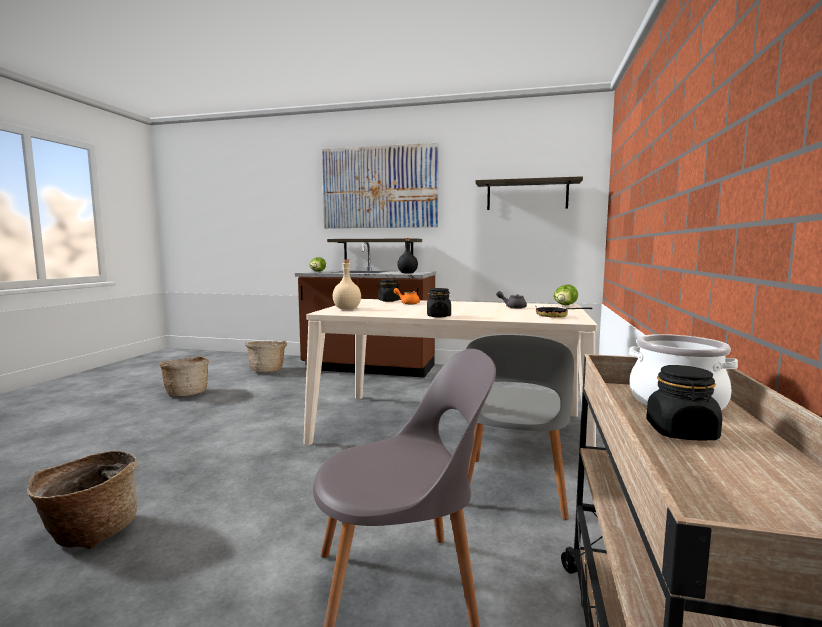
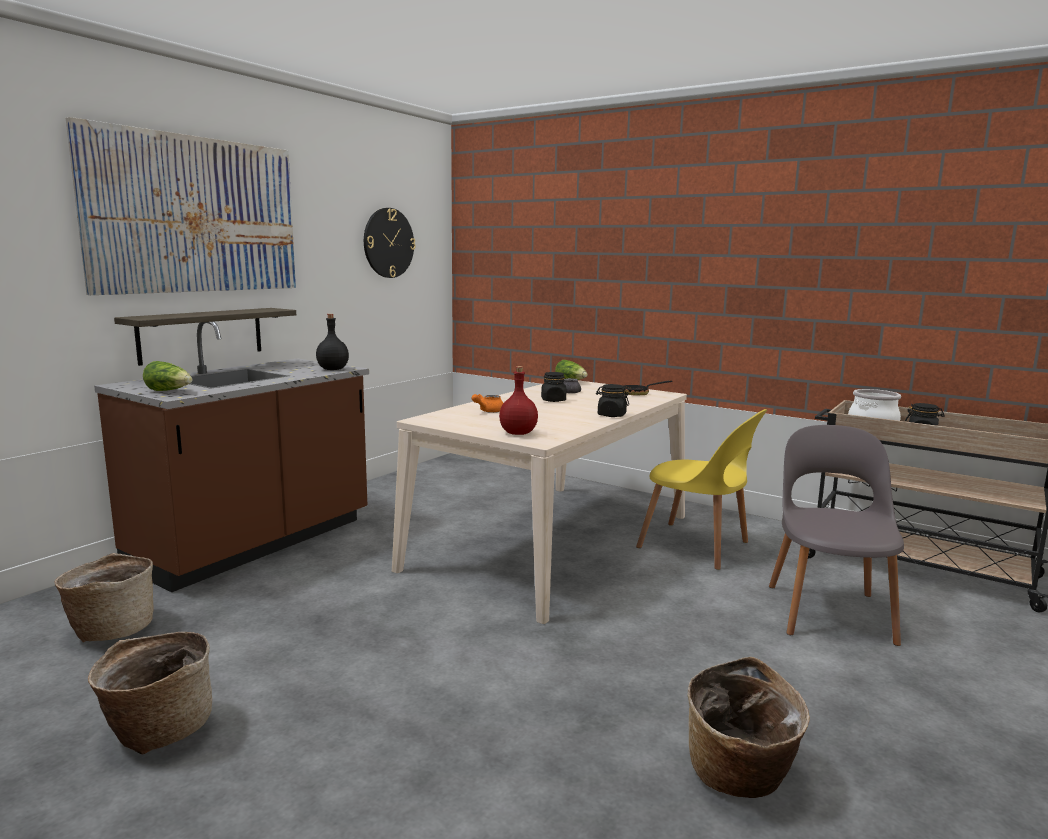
camera: 70 degrees left, 5 degrees up
(347, 309) = (518, 433): beige bottle -> red bottle
(388, 301) = (452, 414): black jar -> black jar (553, 400)
(513, 489) = (697, 546): grey chair -> yellow chair
(527, 195) = (388, 243): shelf -> wall clock

